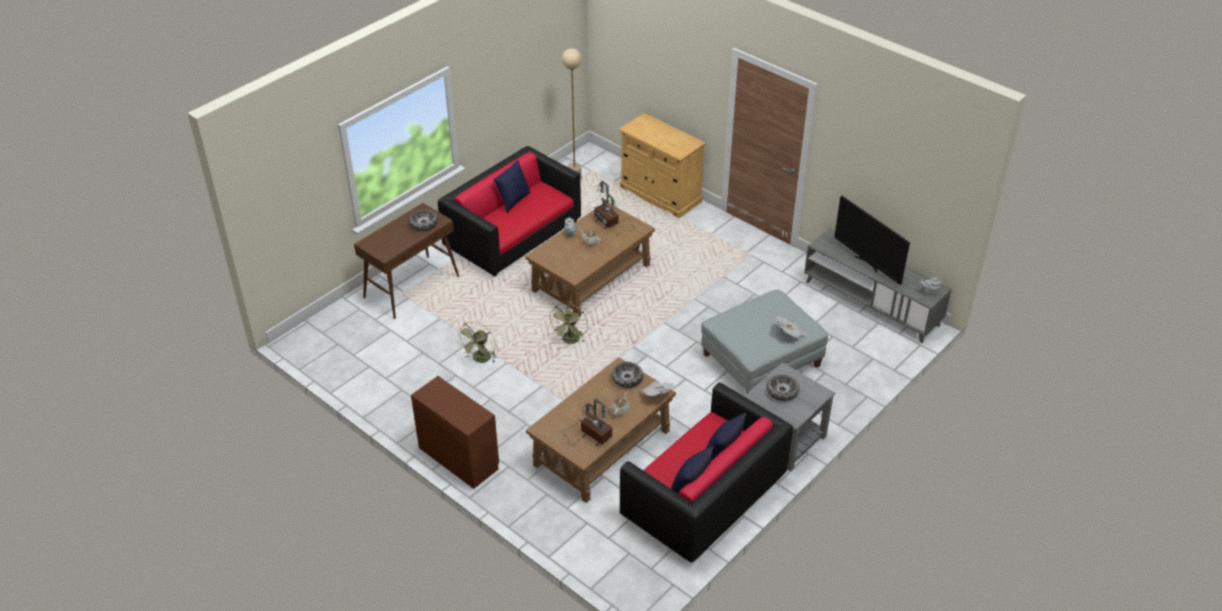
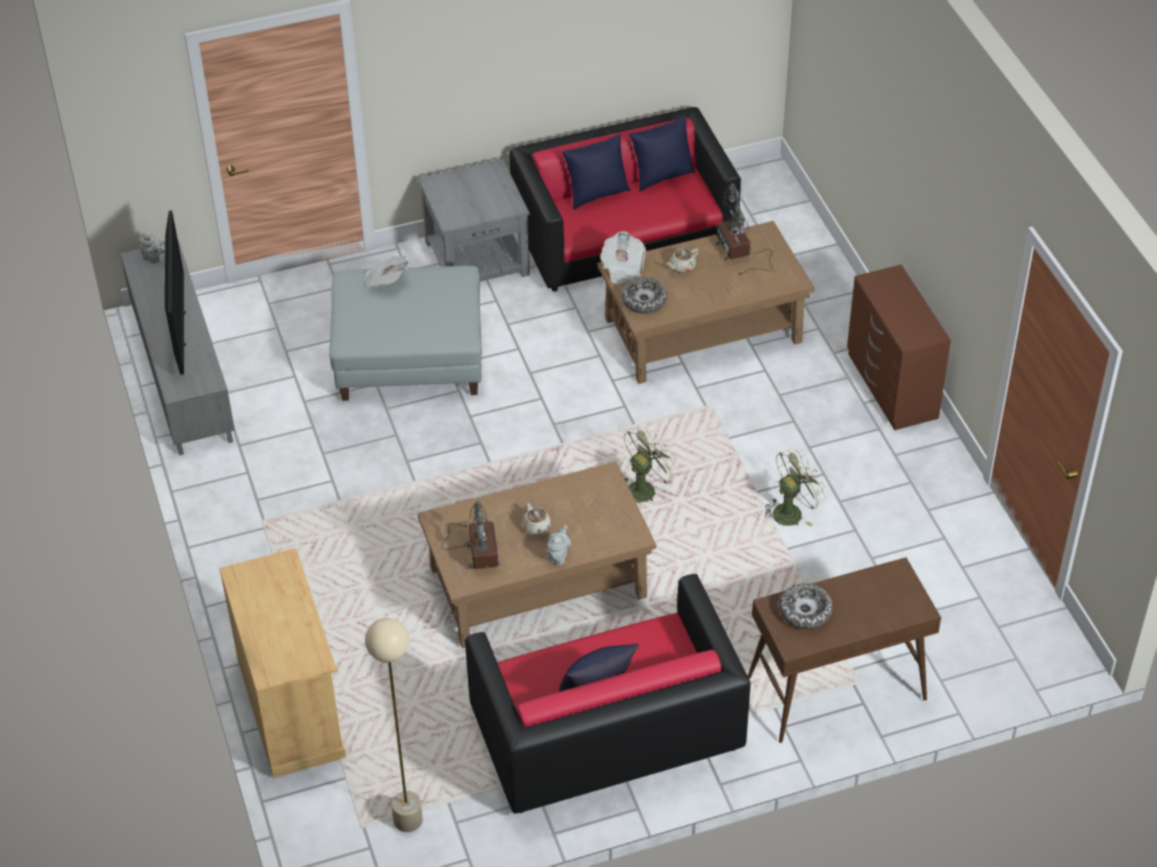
camera: 150 degrees left, 5 degrees up
(782, 391) = (477, 200): bowl -> none

